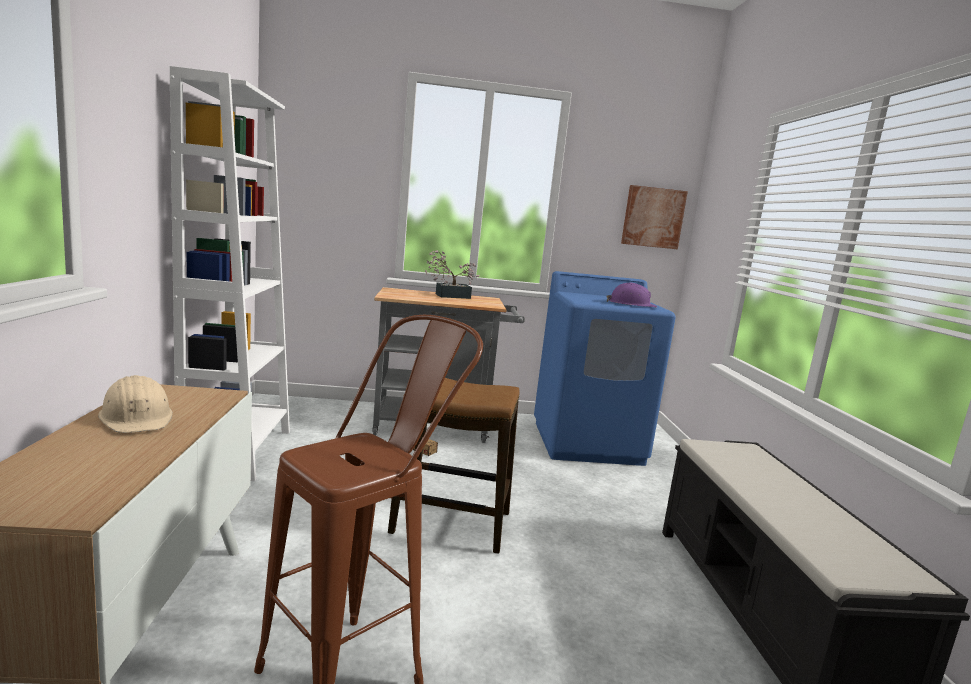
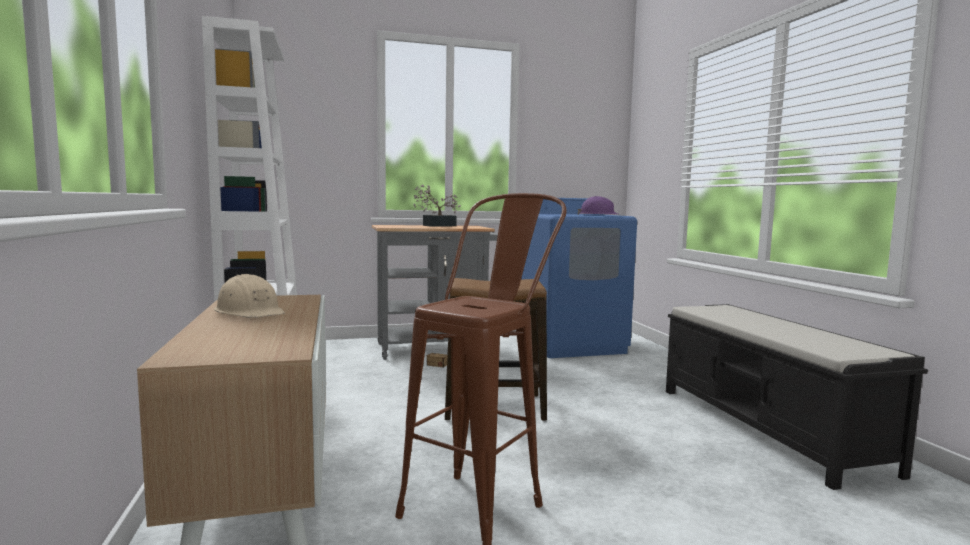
camera: 10 degrees left, 5 degrees down
(653, 217) = (596, 146): picture -> none

